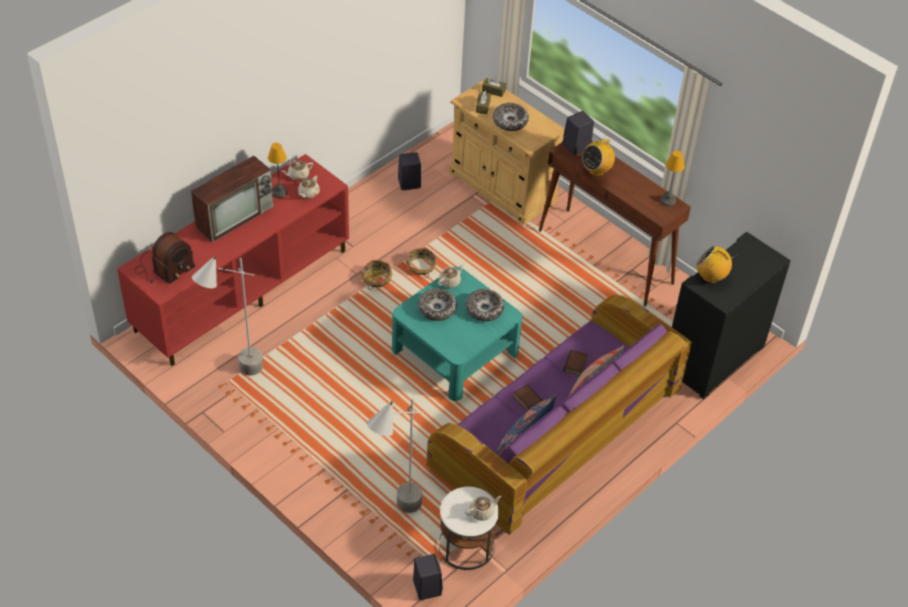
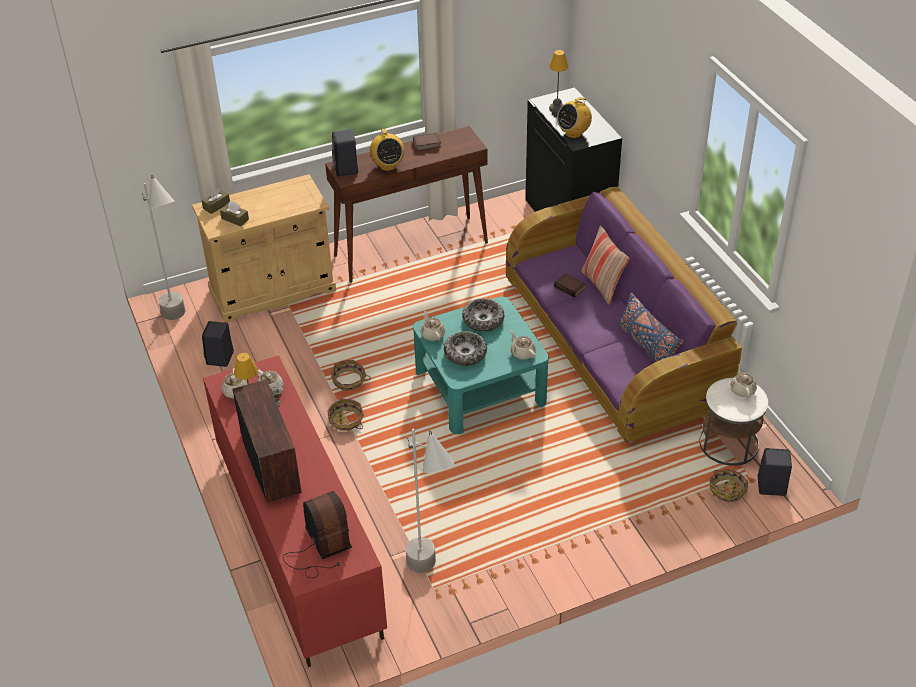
camera: 65 degrees left, 5 degrees down
(395, 516) = (677, 487): grey floor lamp -> grey floor lamp (181, 323)
(409, 554) = (727, 489): none -> basket
(456, 345) = (522, 353): none -> beige teapot
(510, 121) = (271, 206): bowl -> none
(526, 400) = (601, 331): book -> book (427, 145)
(667, 200) = (453, 136): table lamp -> table lamp (556, 108)

